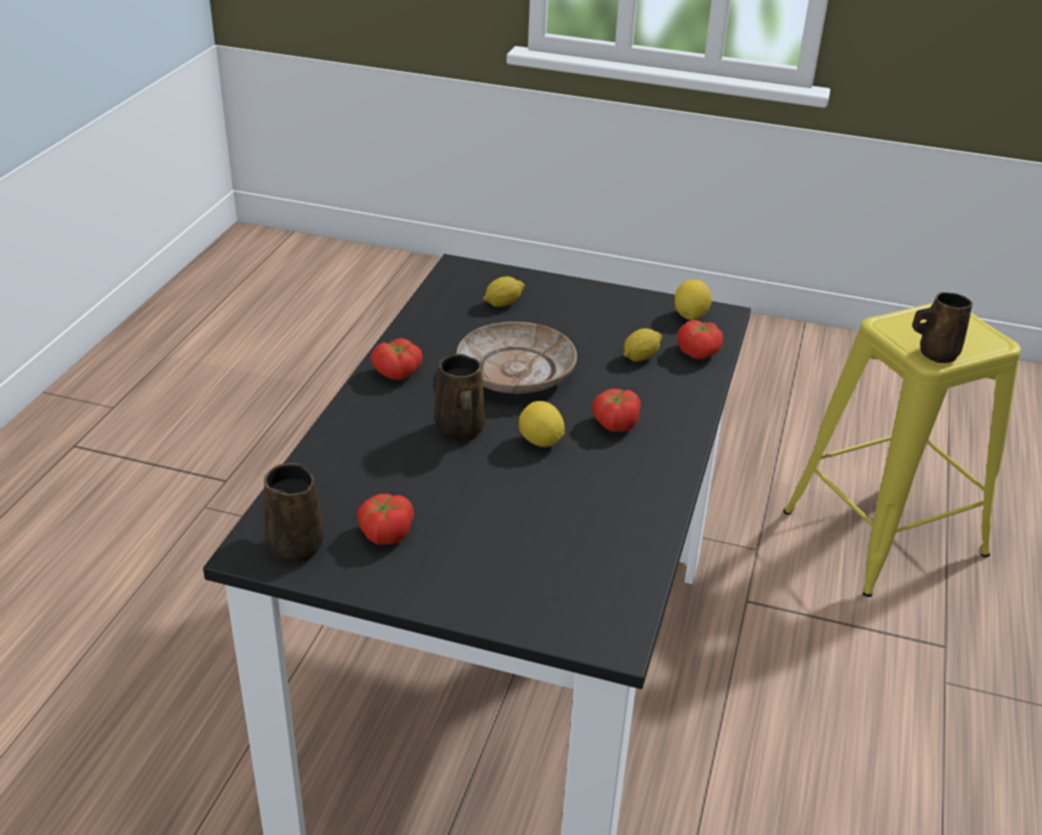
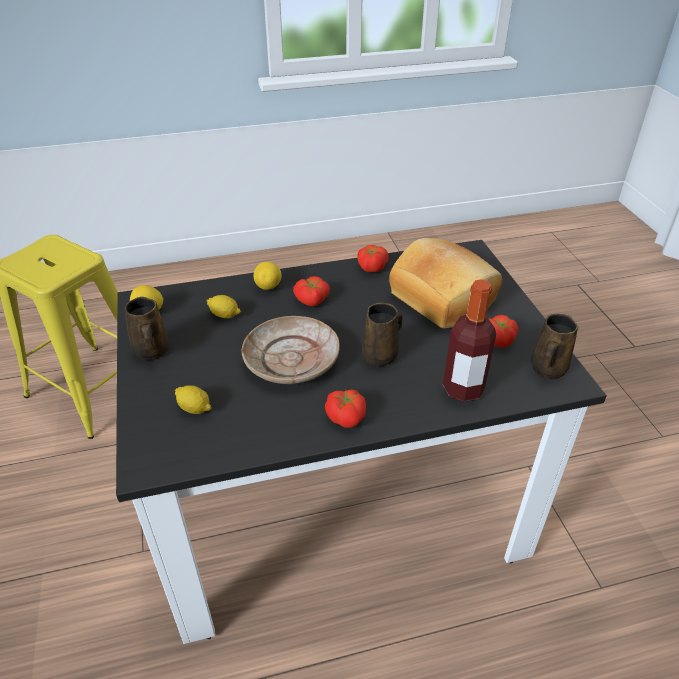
camera: 120 degrees left, 5 degrees up
(345, 461) = (463, 389): none -> bottle
(517, 536) = (444, 298): none -> bread
(540, 442) = (358, 320): lemon -> lemon (268, 287)
(699, 352) = (199, 294): tomato -> tomato (371, 267)
(935, 353) = (77, 257): brown mug -> brown mug (151, 351)

